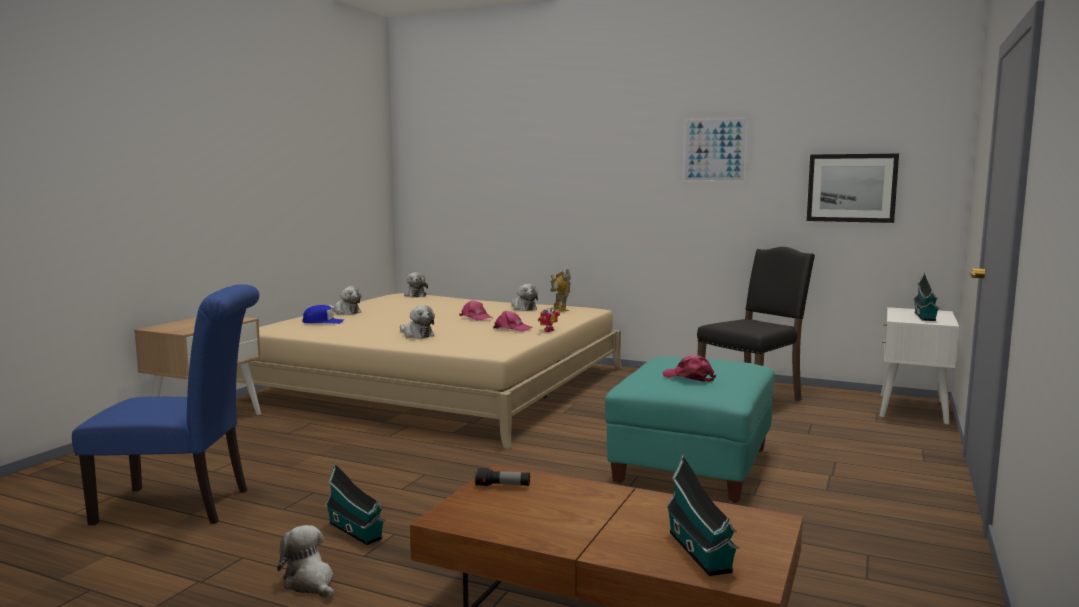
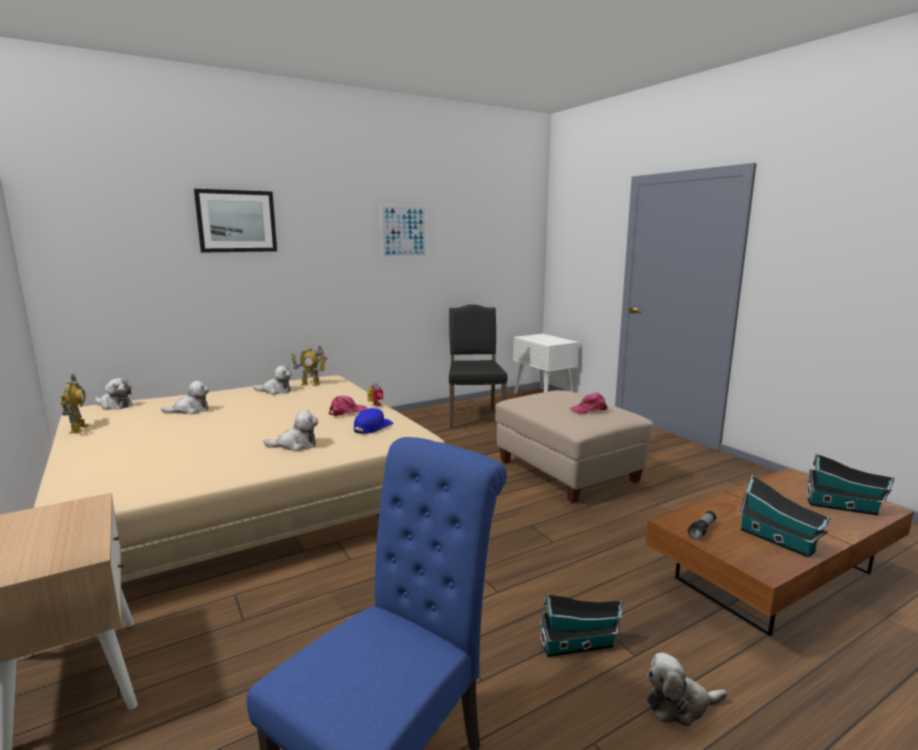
camera: 55 degrees left, 5 degrees up
(323, 322) = (121, 469): blue cap -> blue cap (373, 427)
(345, 312) = (101, 449): plush toy -> plush toy (190, 410)
(365, 301) = (78, 429): none -> toy robot
(476, 317) = (279, 411): pink cap -> none
(693, 466) = (567, 472): turquoise ottoman -> beige ottoman
(851, 188) = (490, 259): picture -> picture (236, 221)
(925, 317) = (550, 339): toy house -> toy house (779, 541)

